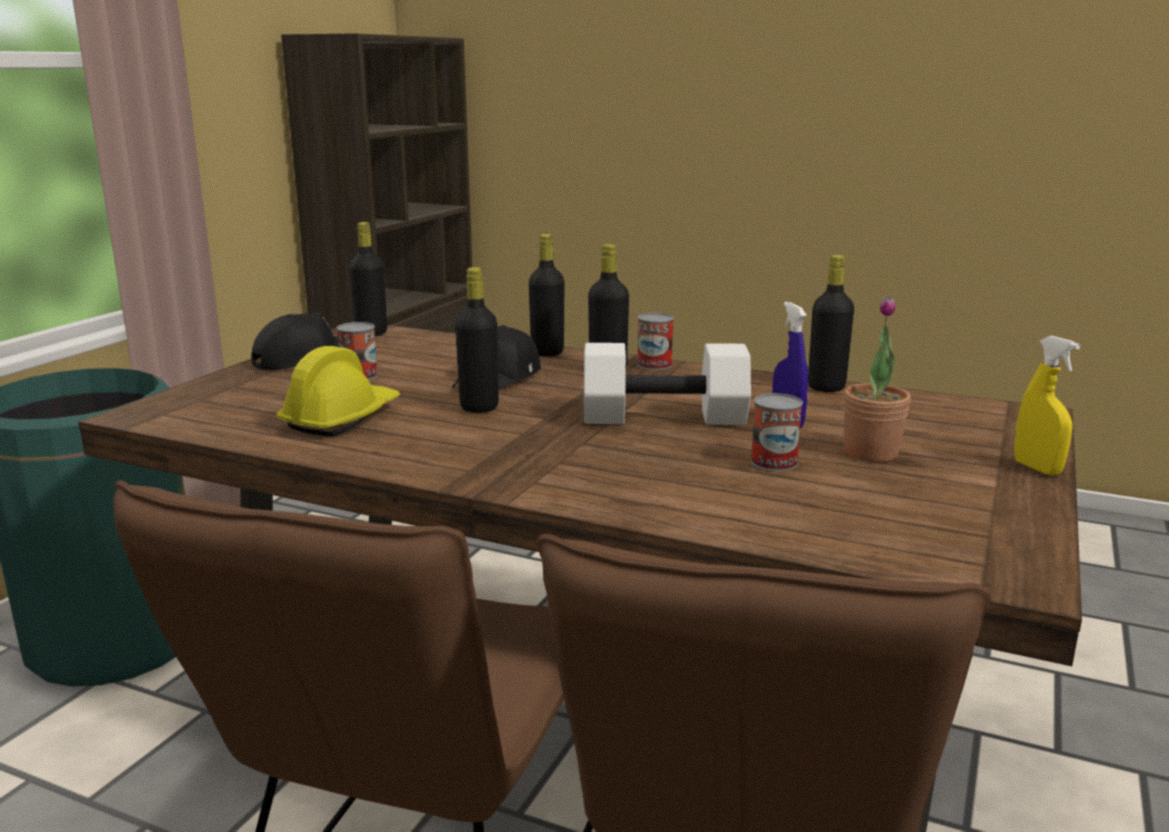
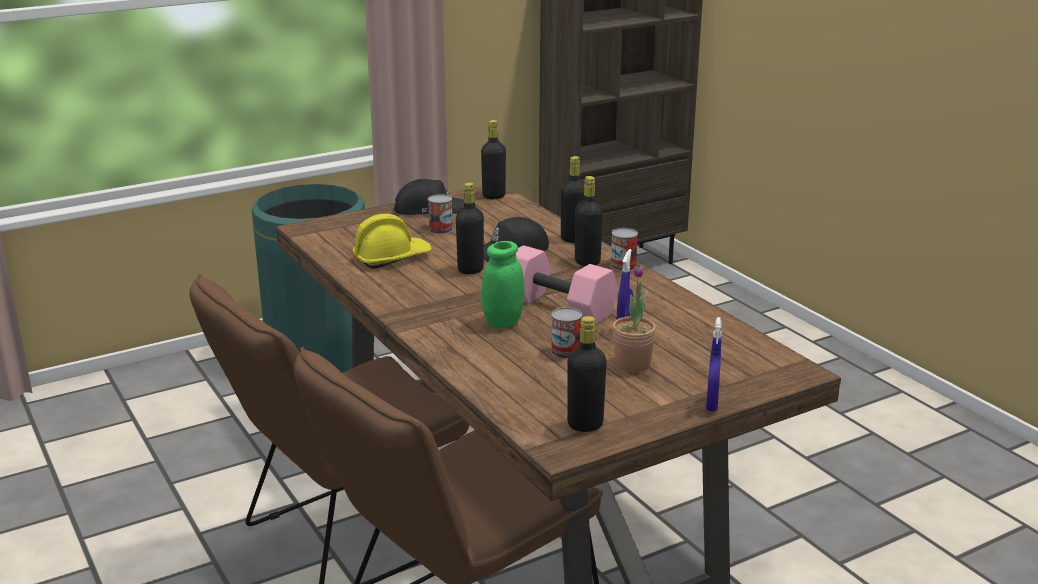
camera: 35 degrees right, 5 degrees up
(633, 451) = (503, 322): none -> green jar
(665, 417) = (560, 305): white dumbbell -> pink dumbbell
(826, 387) = (701, 313): black bottle -> black bottle (585, 424)
(1037, 468) = (711, 404): yellow spray bottle -> blue spray bottle

